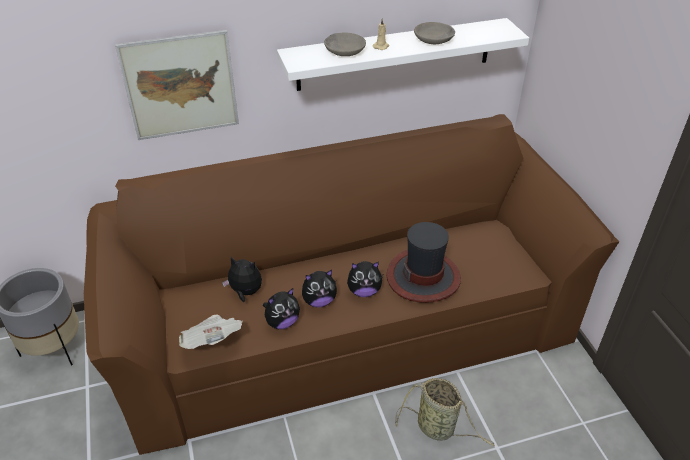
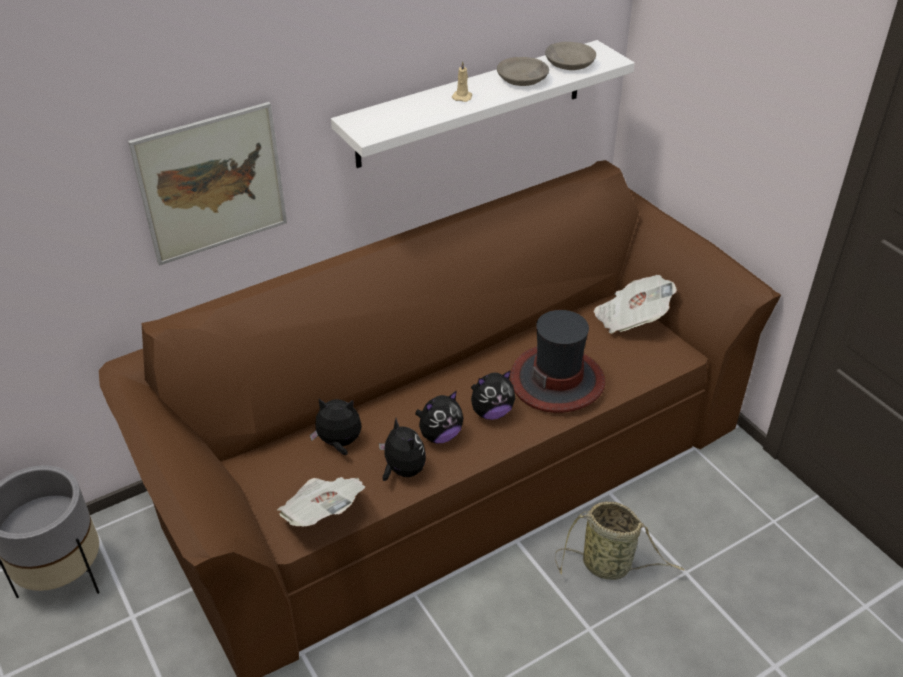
camera: 15 degrees left, 0 degrees up
(282, 322) = (402, 471): plush toy -> plush toy turned 75 degrees counterclockwise
(344, 50) = (419, 108): grey bowl -> grey bowl (569, 63)
(499, 240) = (631, 319): none -> newspaper

